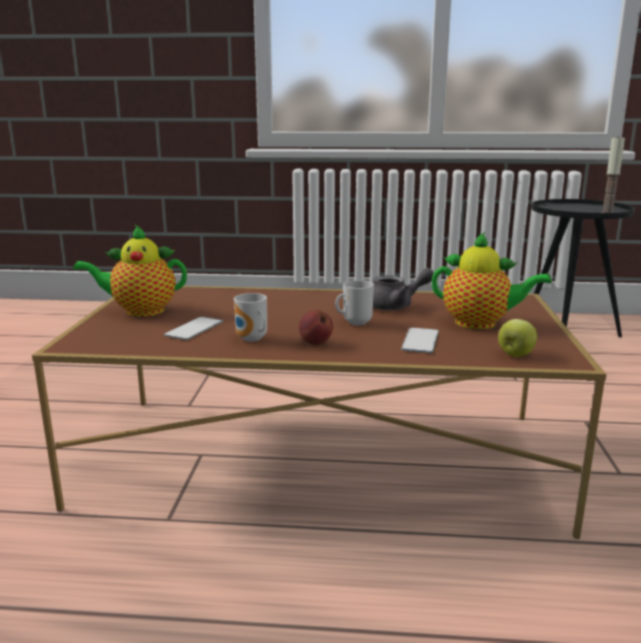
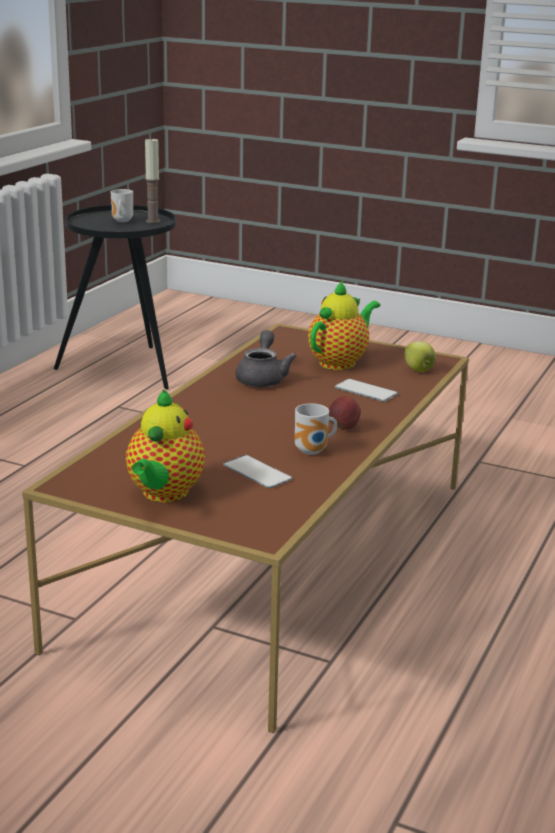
camera: 70 degrees left, 5 degrees up
(354, 322) = (298, 403): mug -> mug (121, 221)

